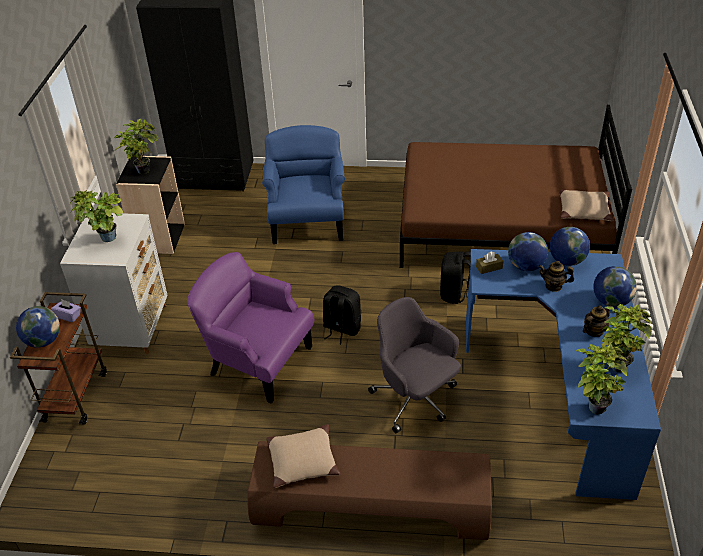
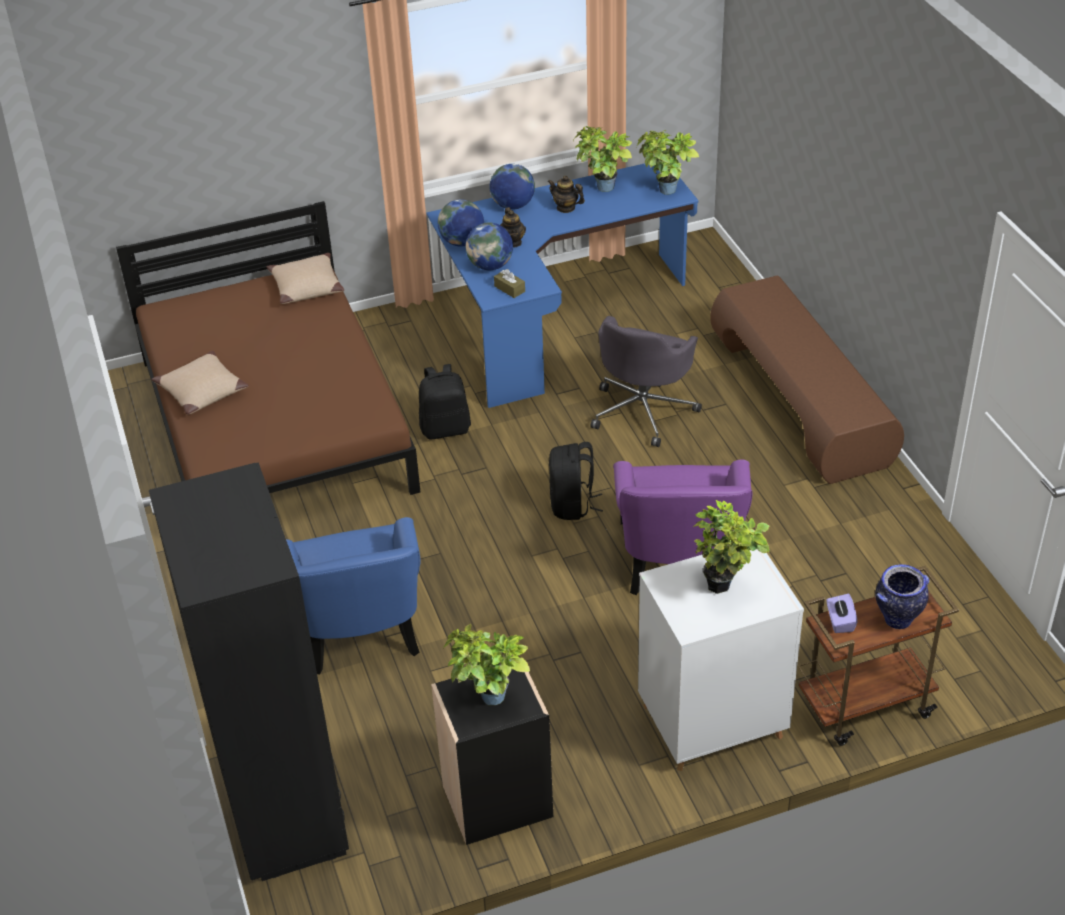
camera: 115 degrees left, 0 degrees up
(43, 341) = (897, 620): globe -> vase
(302, 461) = (831, 395): beige pillow -> beige pillow (201, 391)
(307, 221) = (359, 627): blue armchair -> blue armchair turned 75 degrees counterclockwise

